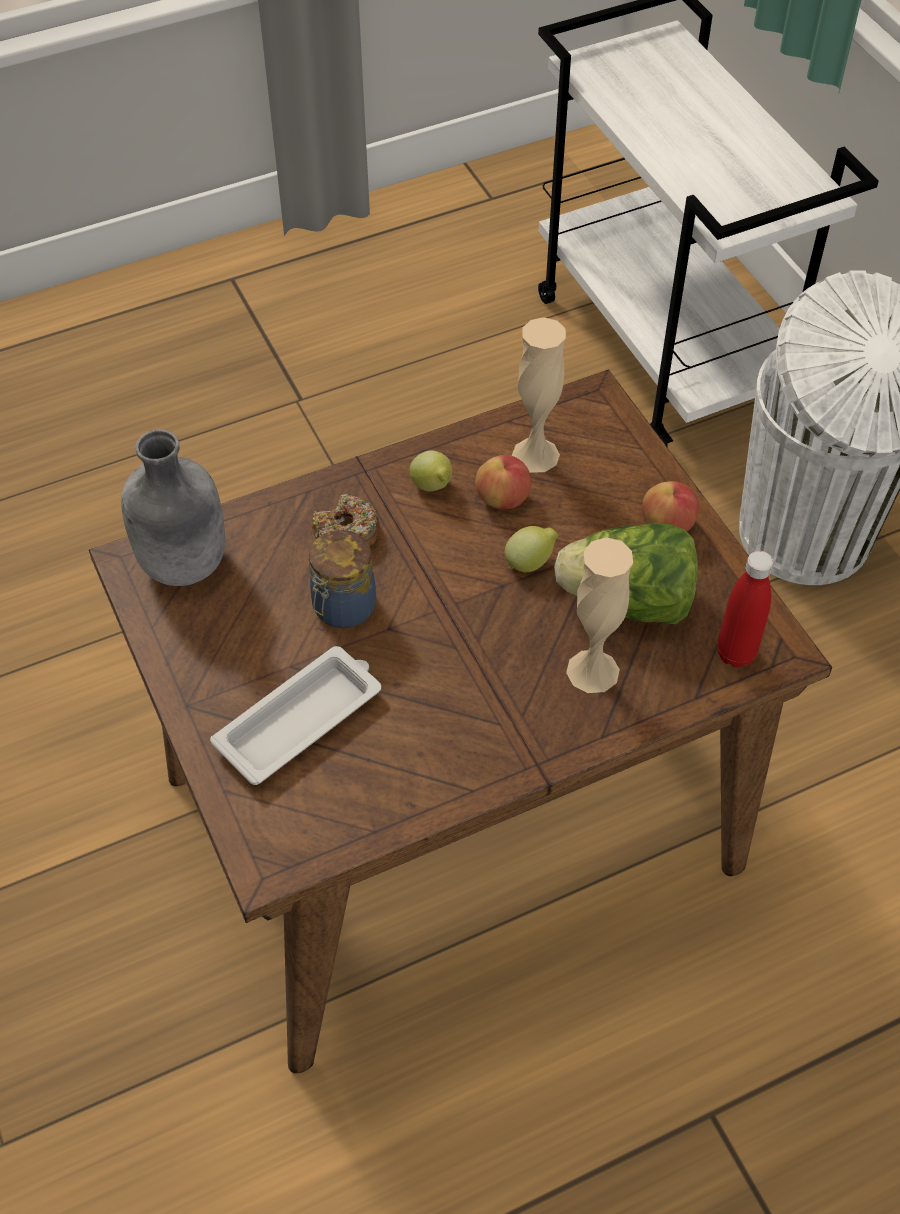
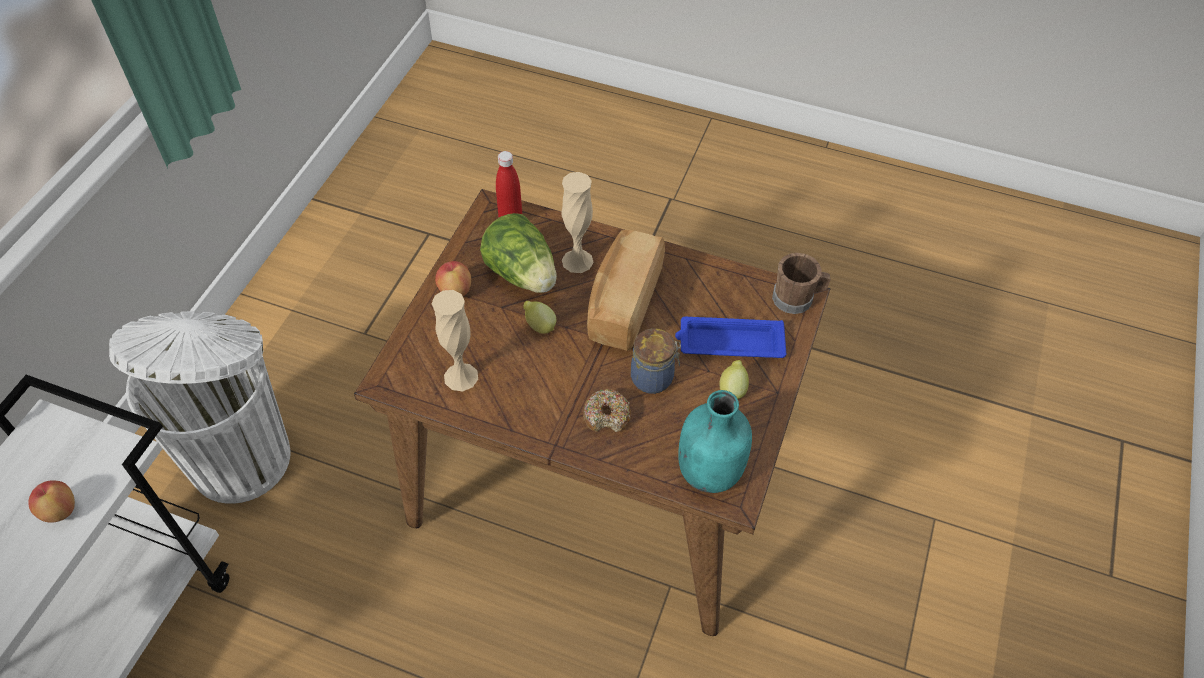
camera: 135 degrees left, 0 degrees up
(184, 565) = (710, 471): grey bottle -> turquoise bottle
(273, 855) = (797, 298): none -> brown mug
(301, 719) = (729, 342): white tray -> blue tray
(432, 487) = (534, 404): lemon -> lemon (732, 390)
(475, 662) = (622, 304): none -> bread
(503, 499) = (508, 367): apple -> apple (60, 510)

